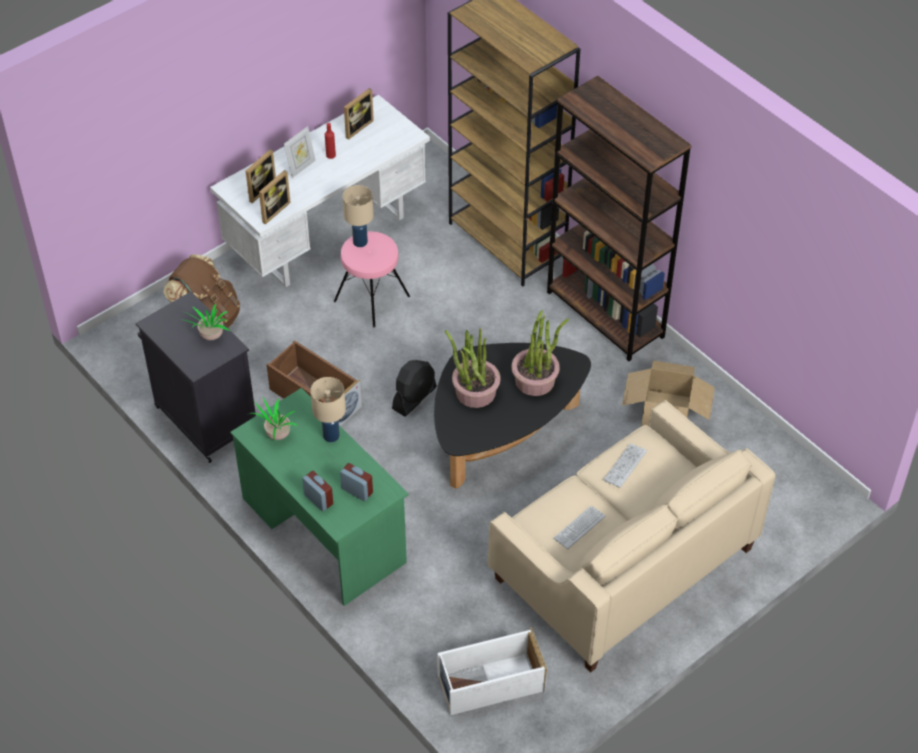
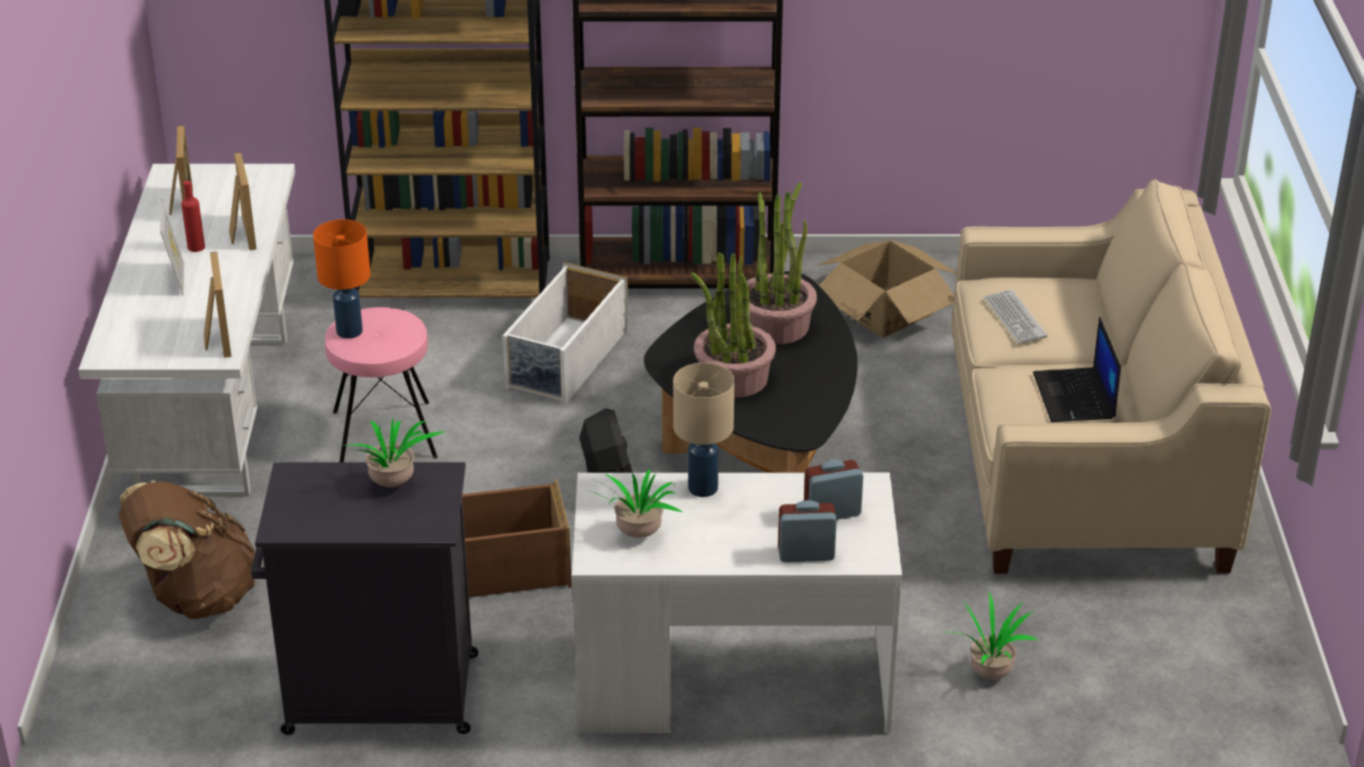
camera: 50 degrees left, 15 degrees down
(259, 189) = (157, 331): picture frame -> picture frame (241, 234)
(323, 530) = (732, 684): green desk -> white desk
(360, 242) = (349, 332): beige table lamp -> orange table lamp
(421, 618) = (989, 671): none -> potted plant
(490, 684) = (1165, 667): white storage box -> white storage box (566, 361)
(579, 528) = (1075, 397): keyboard -> laptop

